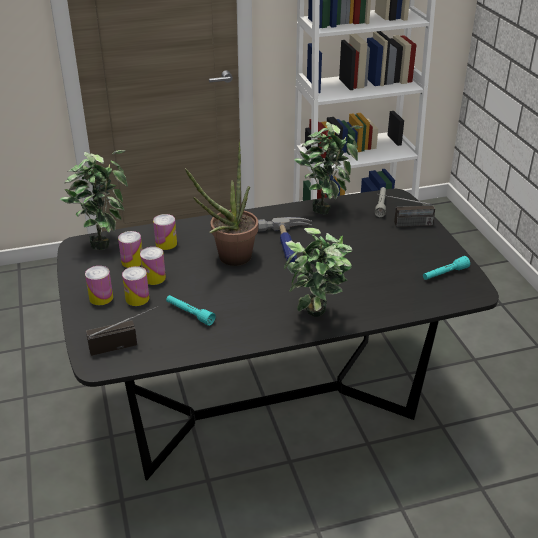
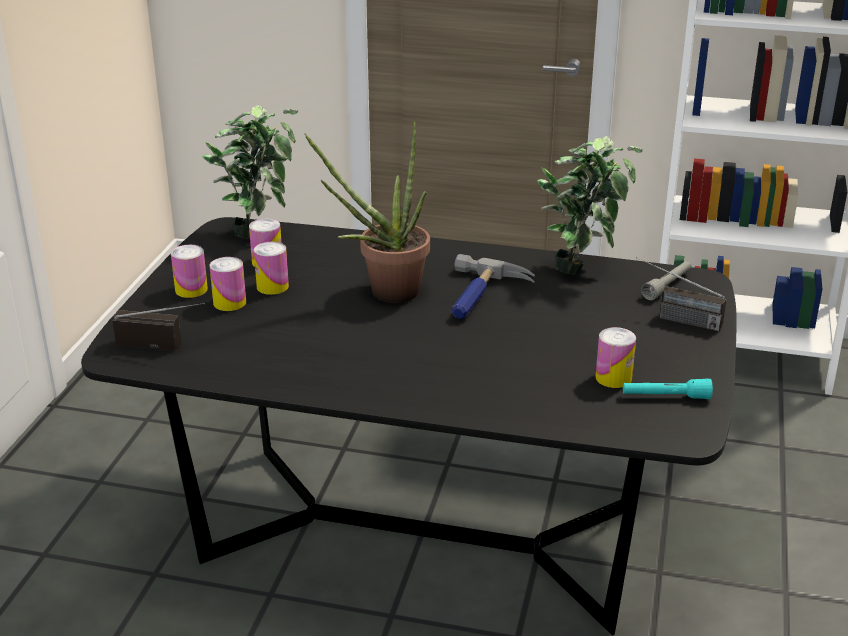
camera: 30 degrees right, 5 degrees down
(166, 244) = (327, 254): can -> can (613, 378)
(189, 314) = (270, 337): turquoise flashlight -> none
(317, 321) = (417, 395): potted plant -> none

